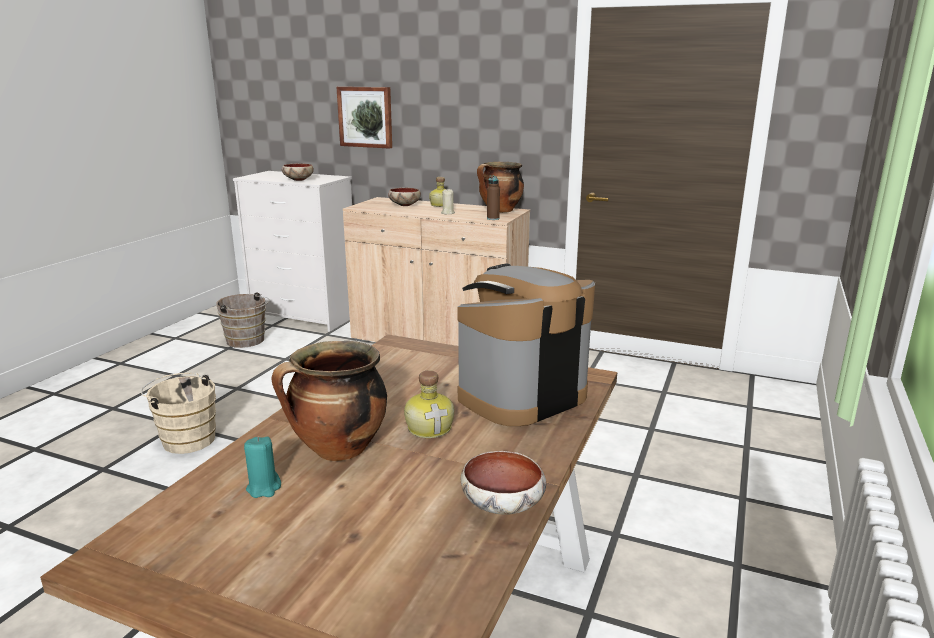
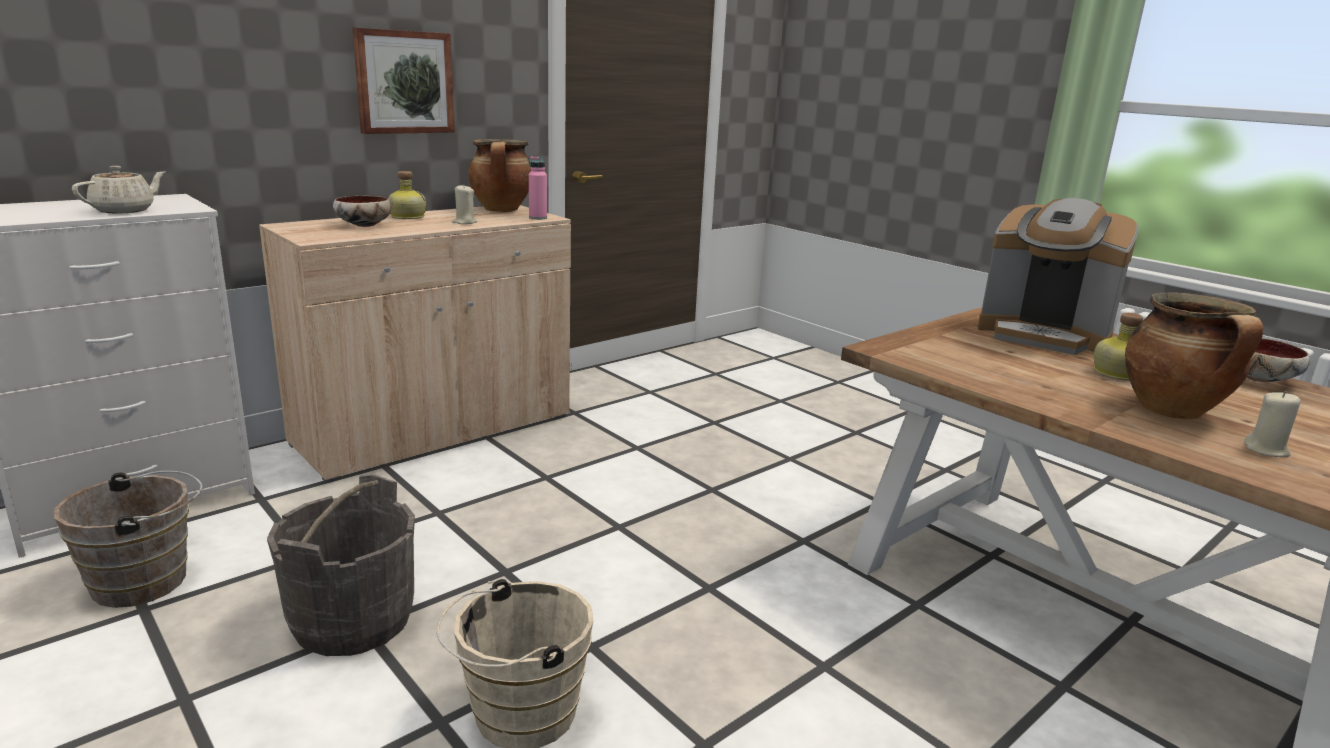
camera: 65 degrees left, 0 degrees up
(240, 384) = (352, 620): none -> grey bucket
(264, 488) = (1266, 450): turquoise candle -> beige candle
(298, 180) = (125, 210): bowl -> beige teapot
(366, 117) = (209, 74): picture -> picture (404, 82)
(493, 218) = (538, 218): brown bottle -> pink bottle
(520, 395) = (1044, 335): coffee machine -> coffee machine turned 45 degrees counterclockwise

